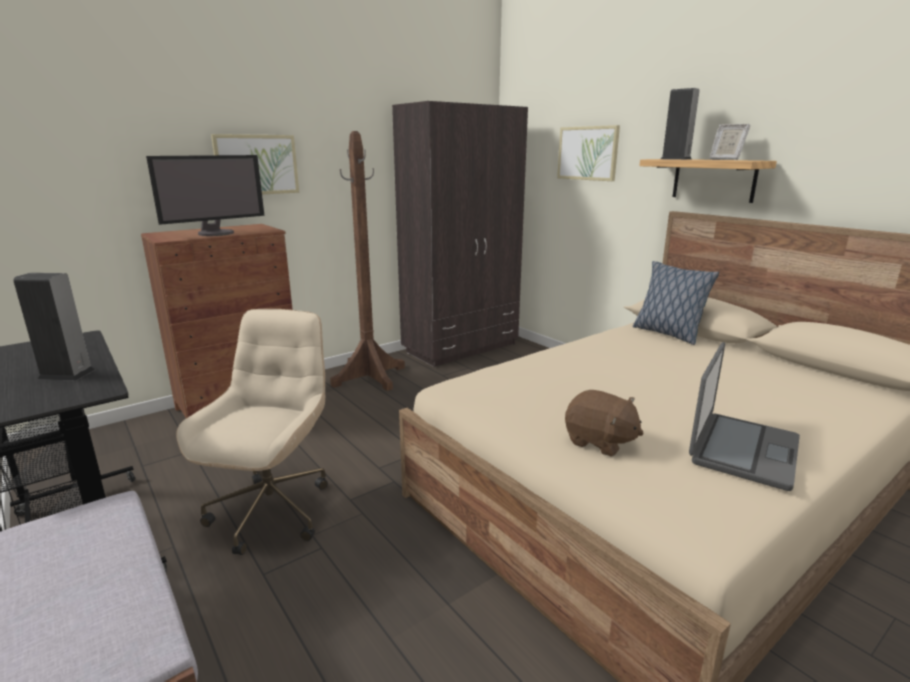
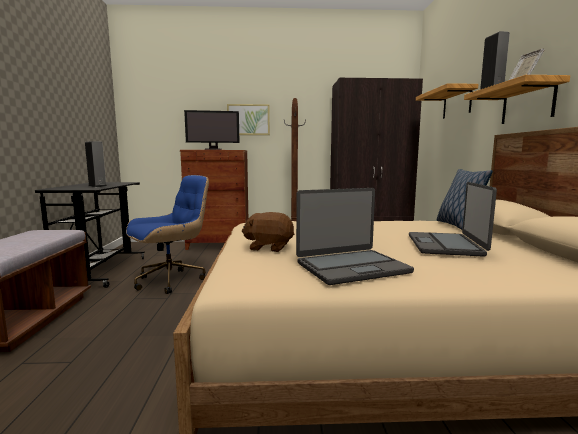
camera: 35 degrees right, 10 degrees down
(274, 510) = (172, 281): beige office chair -> blue office chair
(588, 153) = (457, 103): picture -> shelf
(599, 442) = (269, 247): brown plush toy -> brown plush toy turned 120 degrees clockwise
(731, 378) = (445, 245): none -> laptop

